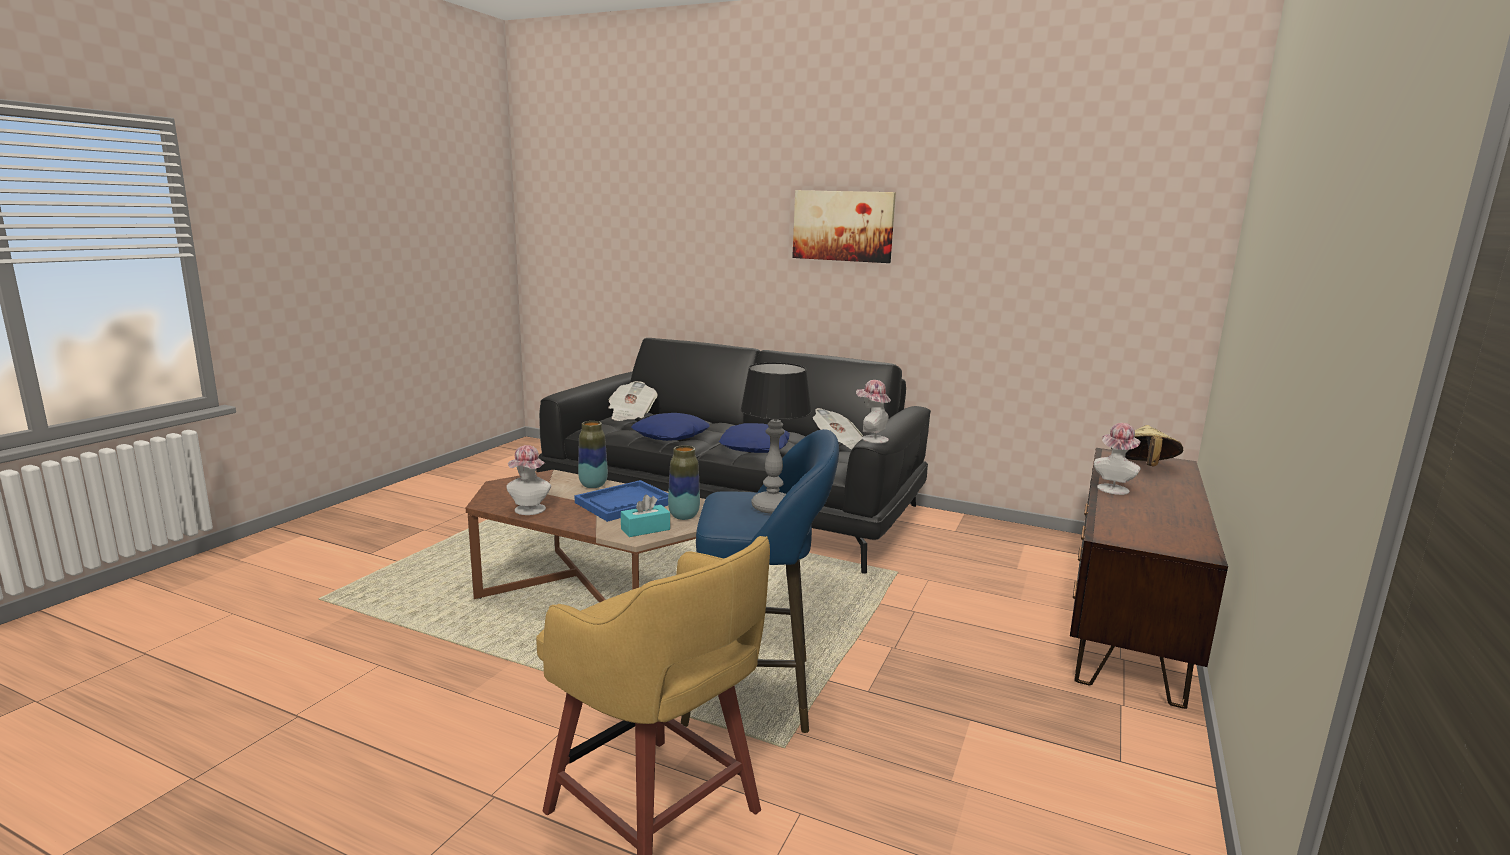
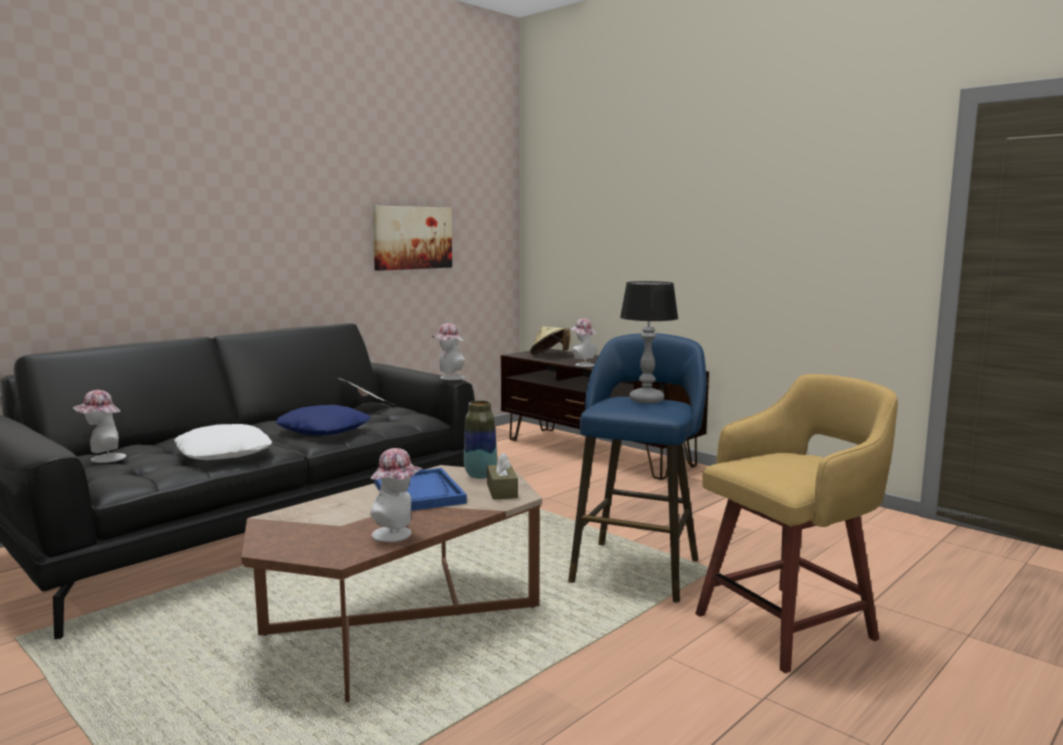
camera: 70 degrees left, 5 degrees down
(593, 485) = (342, 502): vase -> none
(631, 415) = (103, 459): newspaper -> hat
(645, 529) = (502, 491): turquoise tissue box -> brown tissue box
(671, 435) = (224, 452): blue pillow -> white pillow
(843, 226) = (258, 189): picture -> picture (412, 238)

